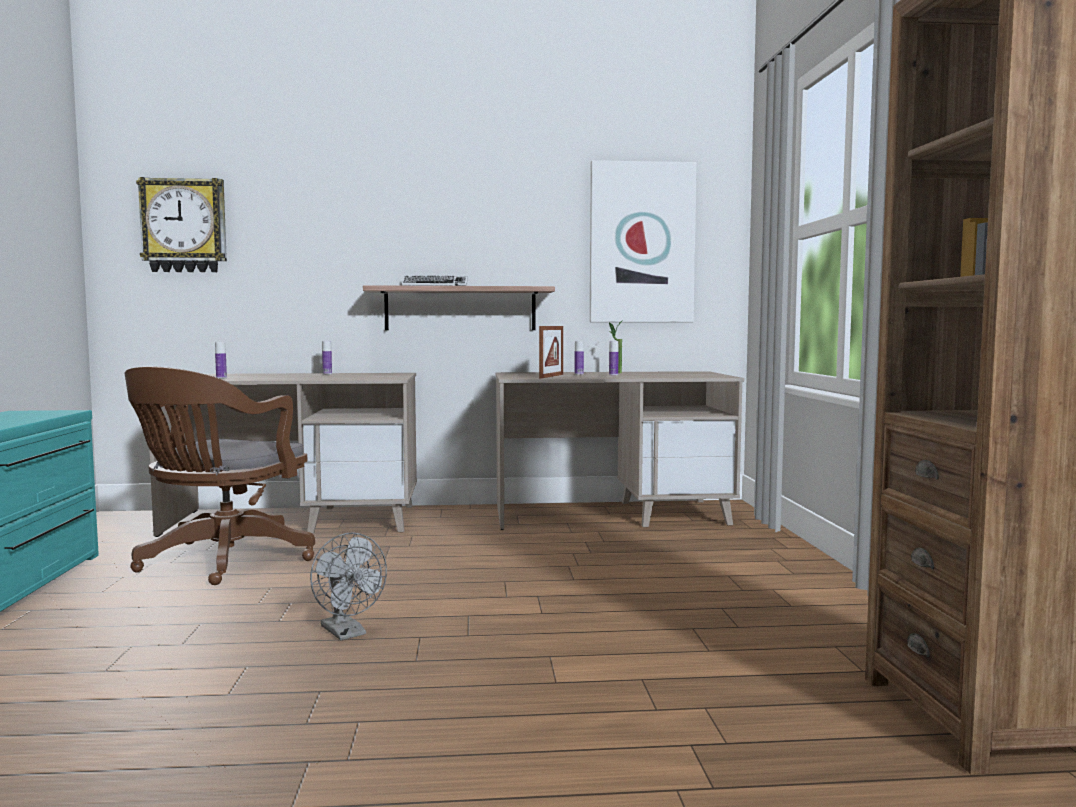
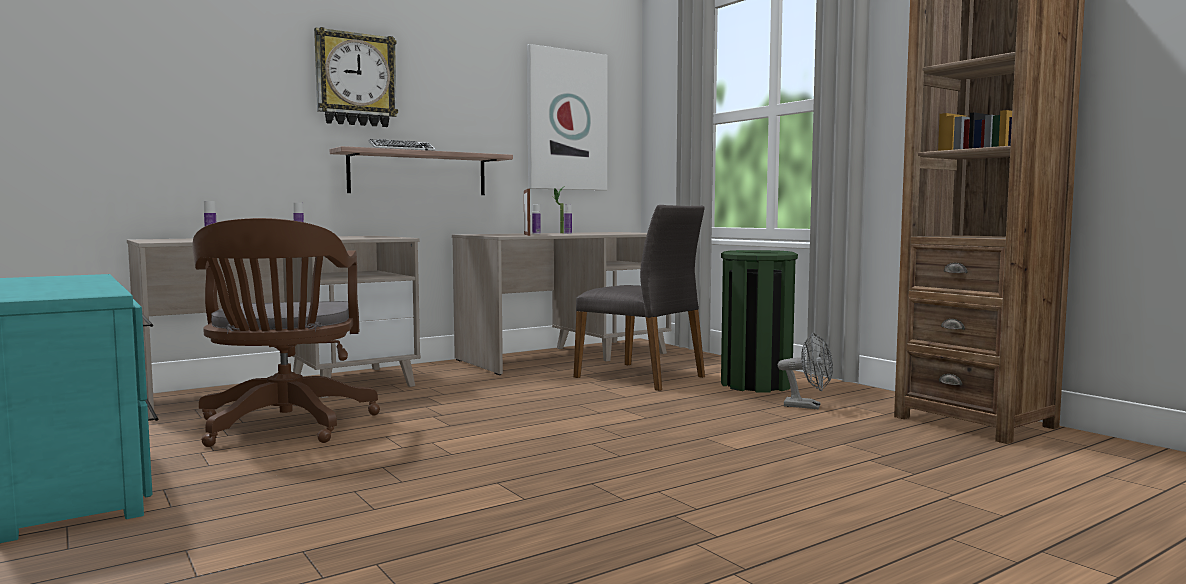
camera: 30 degrees left, 0 degrees up
(184, 226) = (117, 69): wall clock -> wall clock (355, 79)
(347, 633) = (530, 451): grey fan -> grey fan (808, 406)
(642, 554) = (642, 377): none -> grey chair
(762, 588) = (756, 384): none -> green trash can

